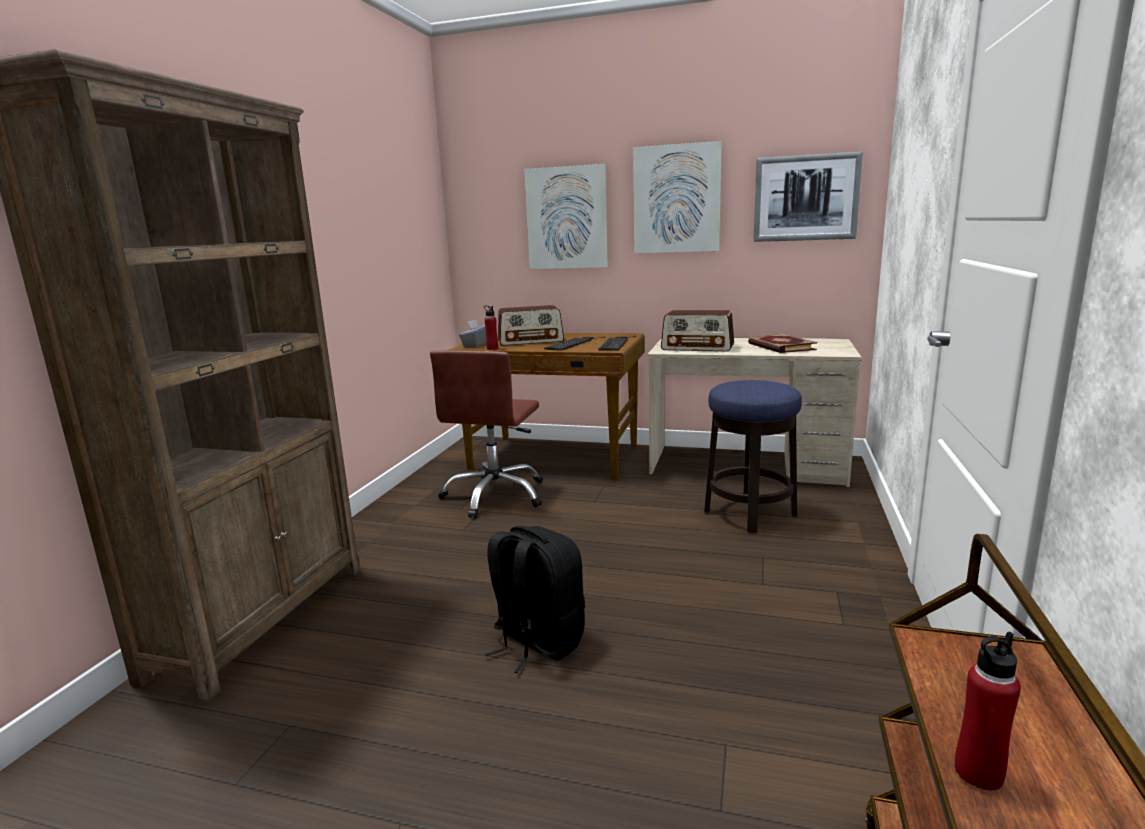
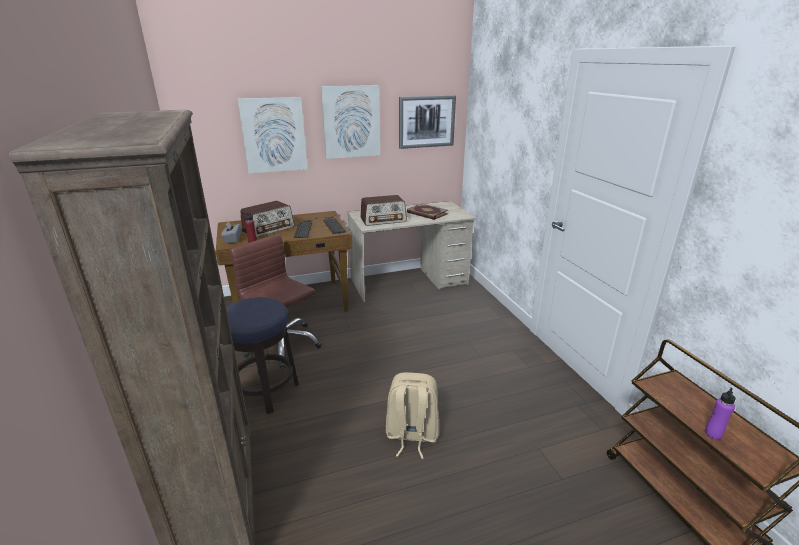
camera: 35 degrees left, 10 degrees up
(495, 495) = (283, 345): brown office chair -> brown office chair turned 150 degrees clockwise
(536, 642) = (411, 435): black backpack -> beige backpack
(749, 513) = (438, 315): stool -> stool (265, 392)
(978, 773) = (713, 433): red bottle -> purple bottle

